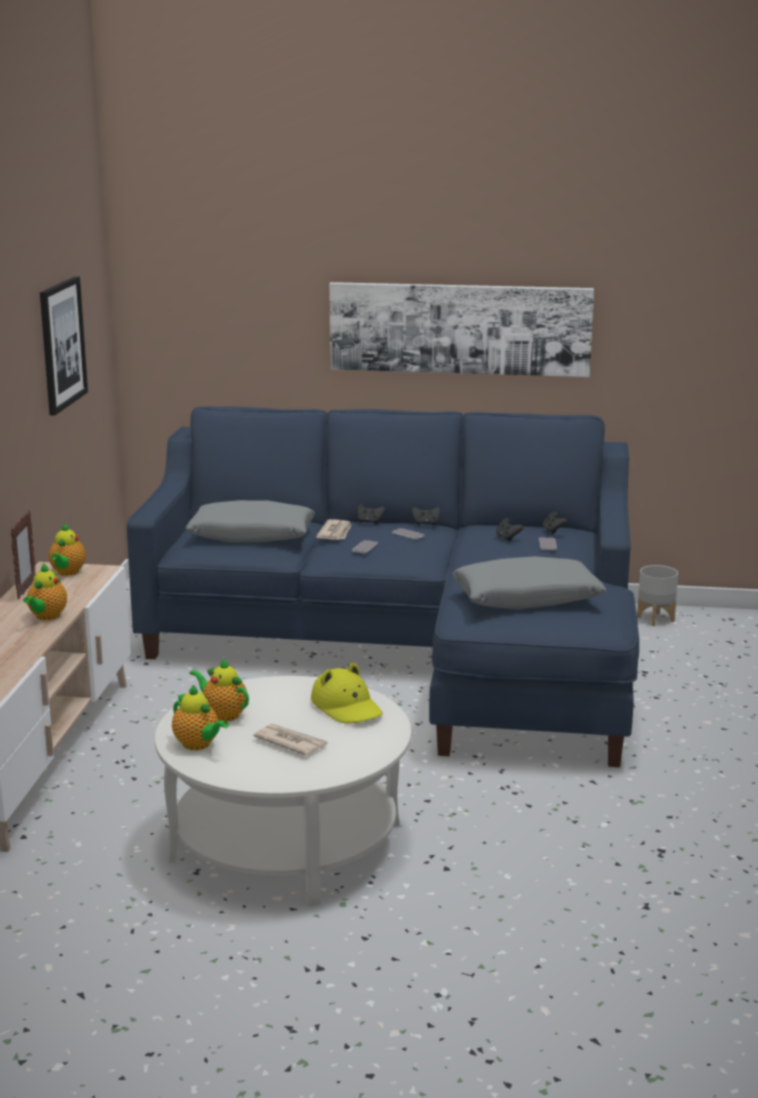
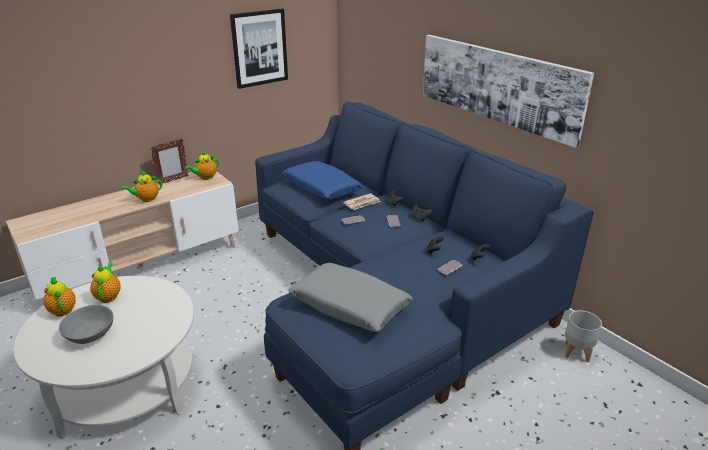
camera: 45 degrees right, 10 degrees up
(198, 745) = (62, 309): teapot -> teapot turned 150 degrees clockwise
(251, 535) = (321, 188): grey pillow -> blue pillow
(290, 742) = (90, 334): newspaper -> grey bowl
(347, 707) = (156, 327): yellow hat -> none

